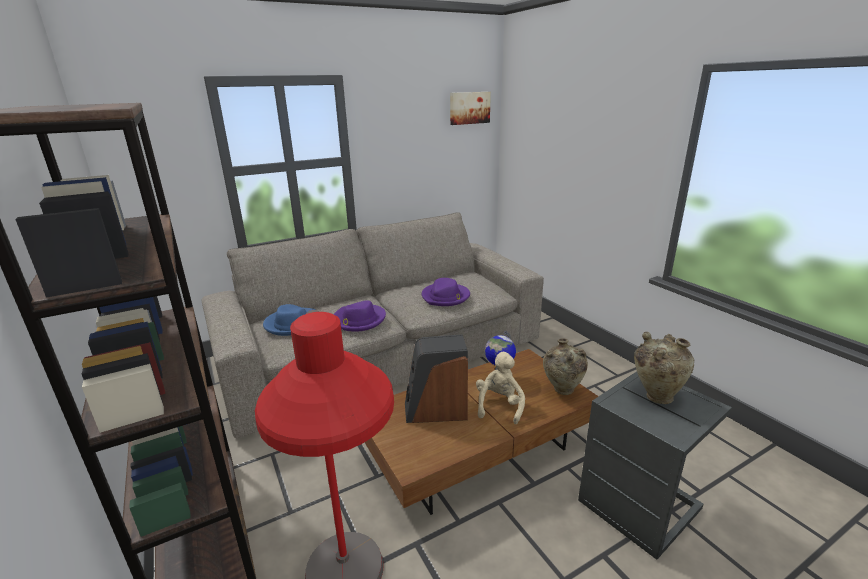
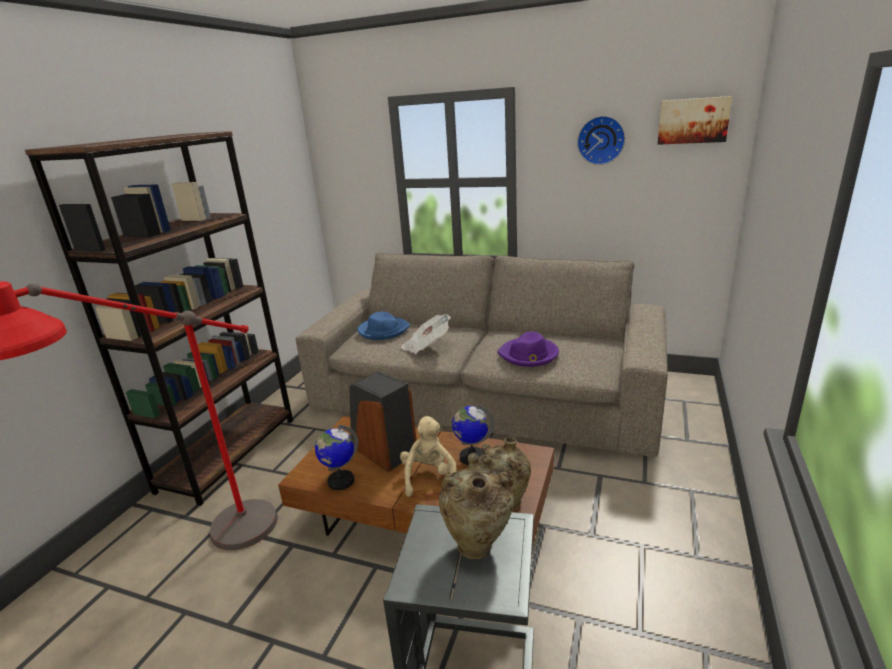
camera: 50 degrees right, 0 degrees up
(358, 320) = (426, 346): purple hat -> newspaper
(413, 122) = (601, 140): none -> wall clock
(447, 448) = (340, 481): none -> globe
(499, 405) = (429, 478): beige plush toy -> beige plush toy turned 60 degrees counterclockwise

